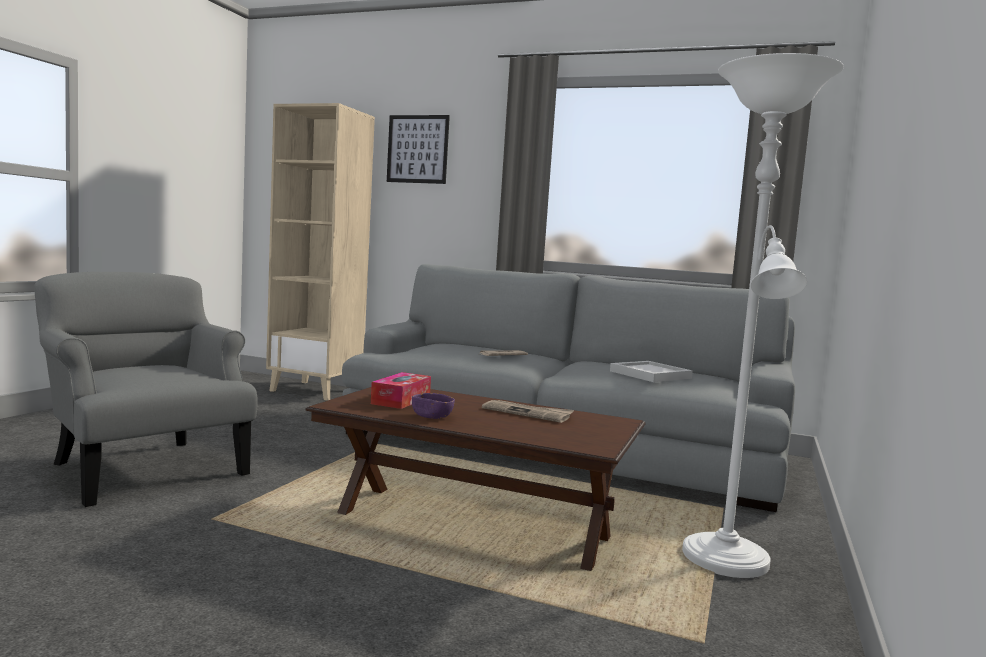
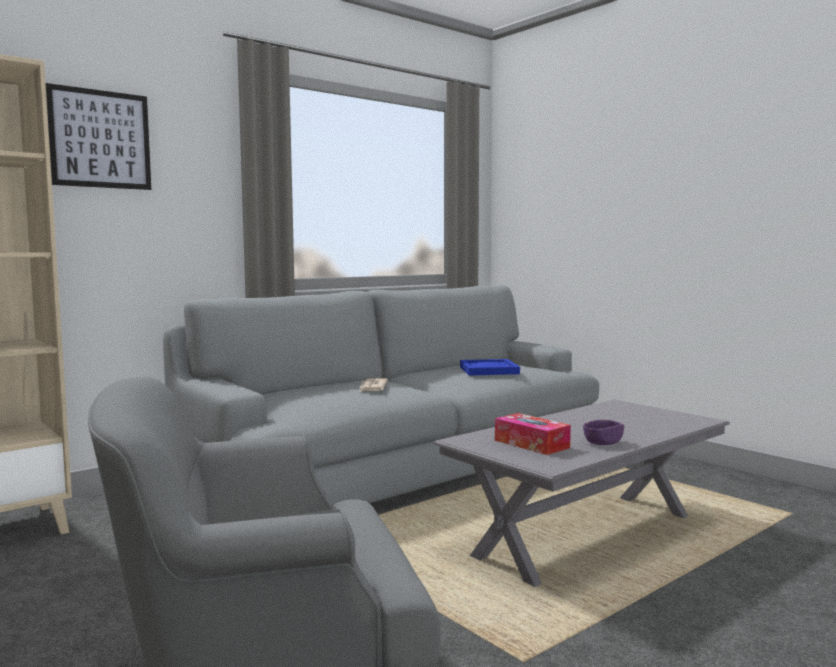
camera: 60 degrees left, 0 degrees up
(473, 525) = (586, 535): brown coffee table -> grey coffee table
(527, 413) = (591, 418): newspaper -> none
(650, 374) = (488, 370): white tray -> blue tray
(727, 563) = (675, 479): white floor lamp -> none

